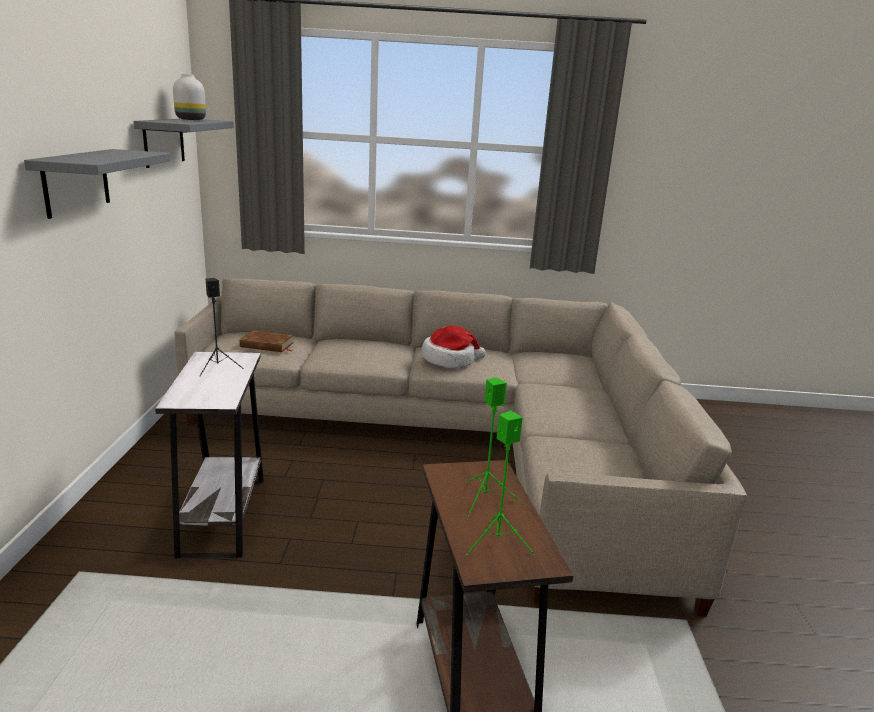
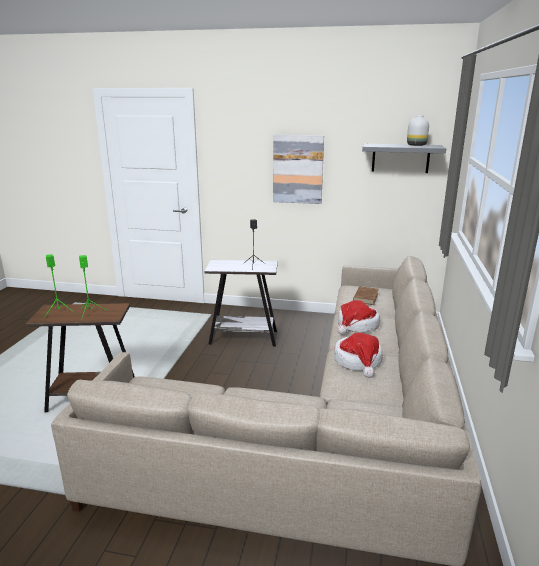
camera: 100 degrees right, 0 degrees up
(76, 182) = (298, 169): grey shelf -> picture
(359, 355) = (357, 326): none -> hat

